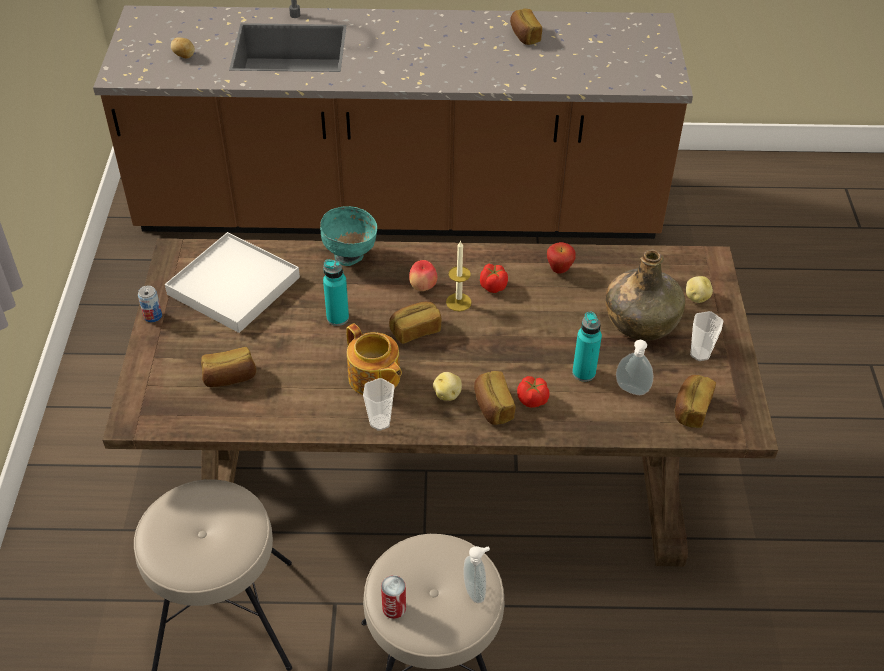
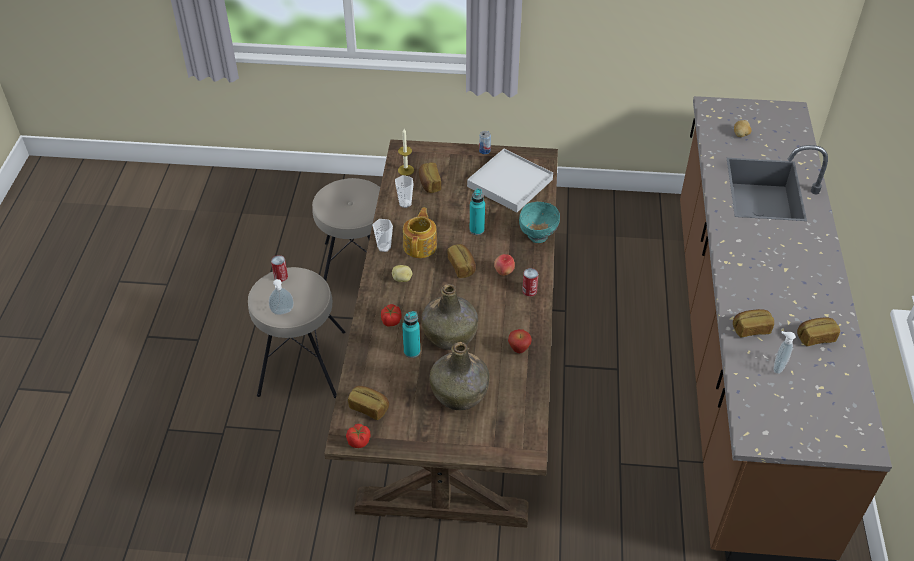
camera: 95 degrees right, 0 degrees up
(374, 378) = (420, 246): teapot -> teapot turned 135 degrees clockwise
(455, 262) = (529, 291): none -> can
(458, 302) = (488, 290): candle -> candle (406, 170)
(492, 407) = (388, 300): bread -> bread (751, 328)
(493, 286) = (503, 310): tomato -> tomato (359, 441)
(545, 335) = (450, 334): none -> green bottle
(631, 391) = (391, 375): soap dispenser -> soap dispenser (777, 366)
(696, 297) = (483, 433): potato -> none
(700, 354) = (422, 423): cup -> cup (405, 203)

